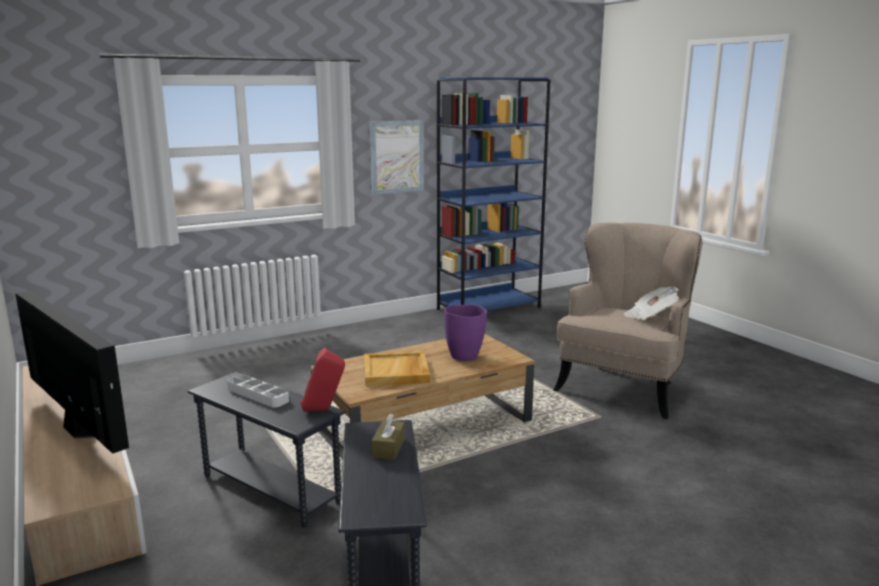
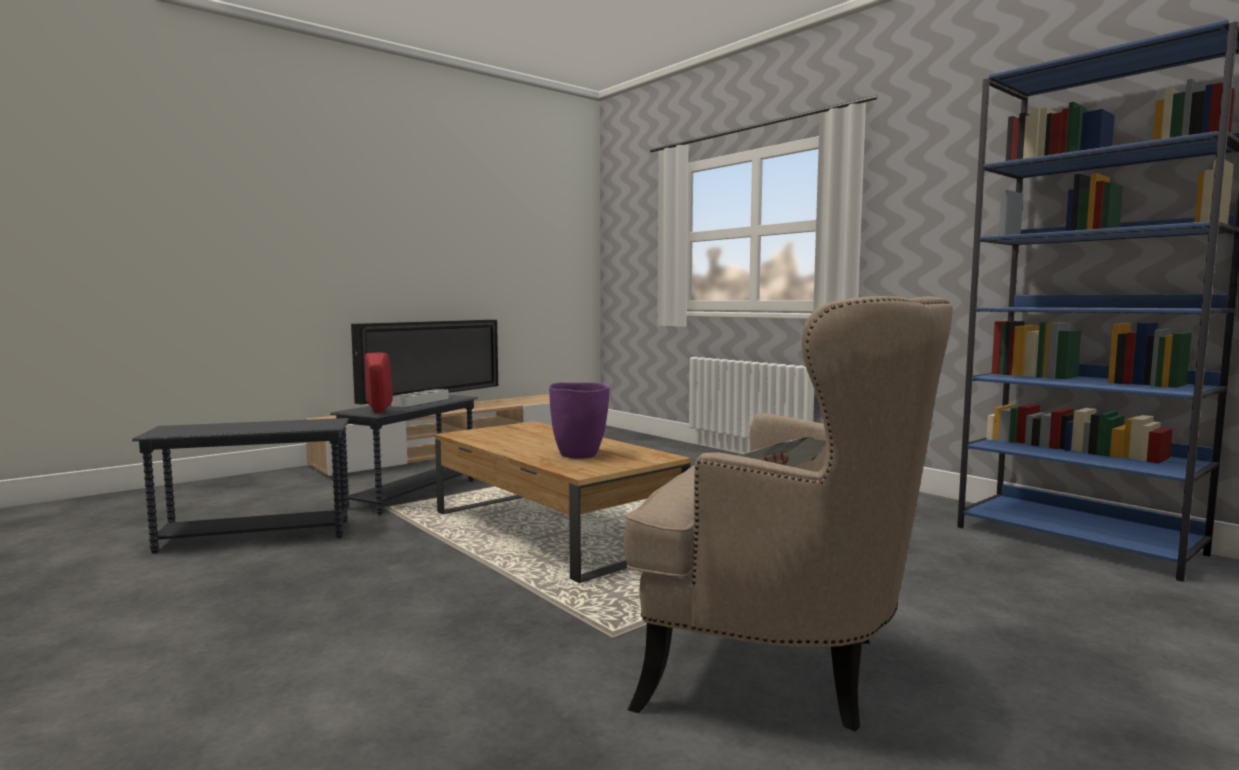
camera: 80 degrees right, 10 degrees down
(388, 448) = (282, 426): brown tissue box -> none
(396, 372) = (520, 439): beige tray -> none
(397, 157) = (944, 236): picture -> none

